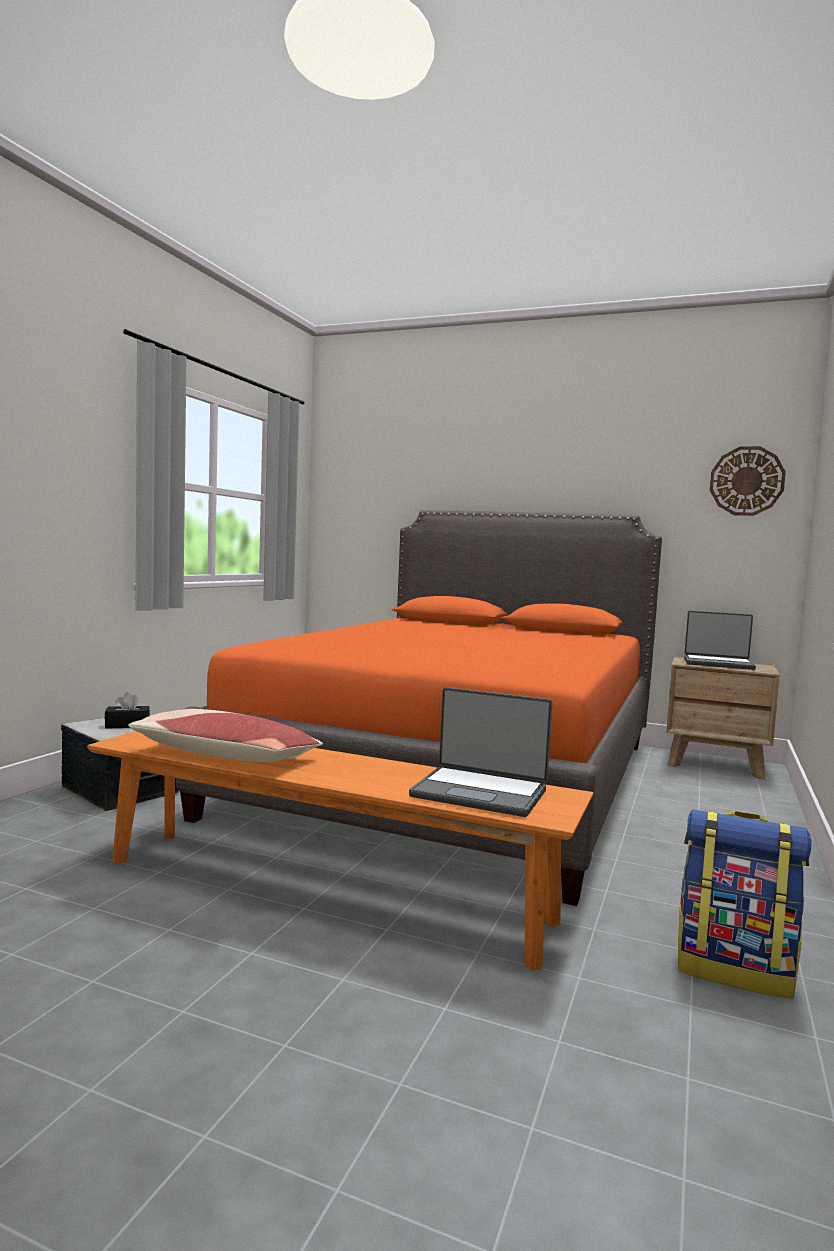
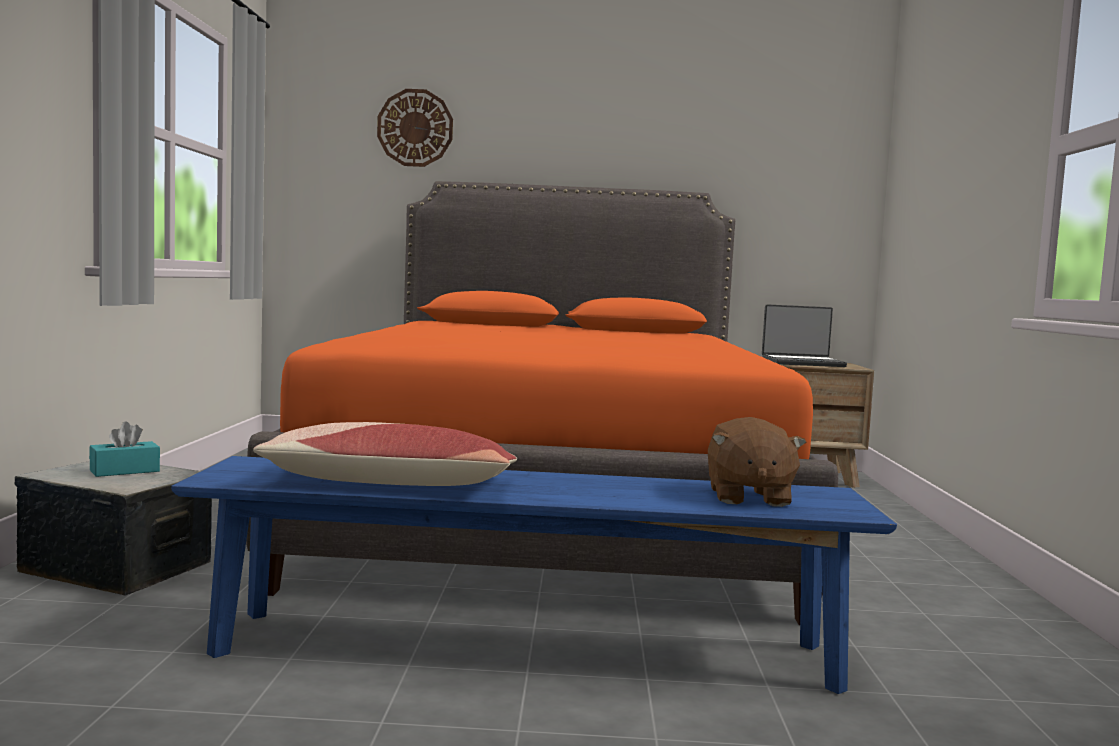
camera: 20 degrees left, 0 degrees up
(127, 725) = (124, 471): black tissue box -> turquoise tissue box
(322, 890) = (528, 650): orange bench -> blue bench
(480, 792) = (748, 497): laptop -> brown plush toy
(735, 969) = (1013, 661): backpack -> none
(746, 481) = (821, 158): wall clock -> wall clock (415, 128)

